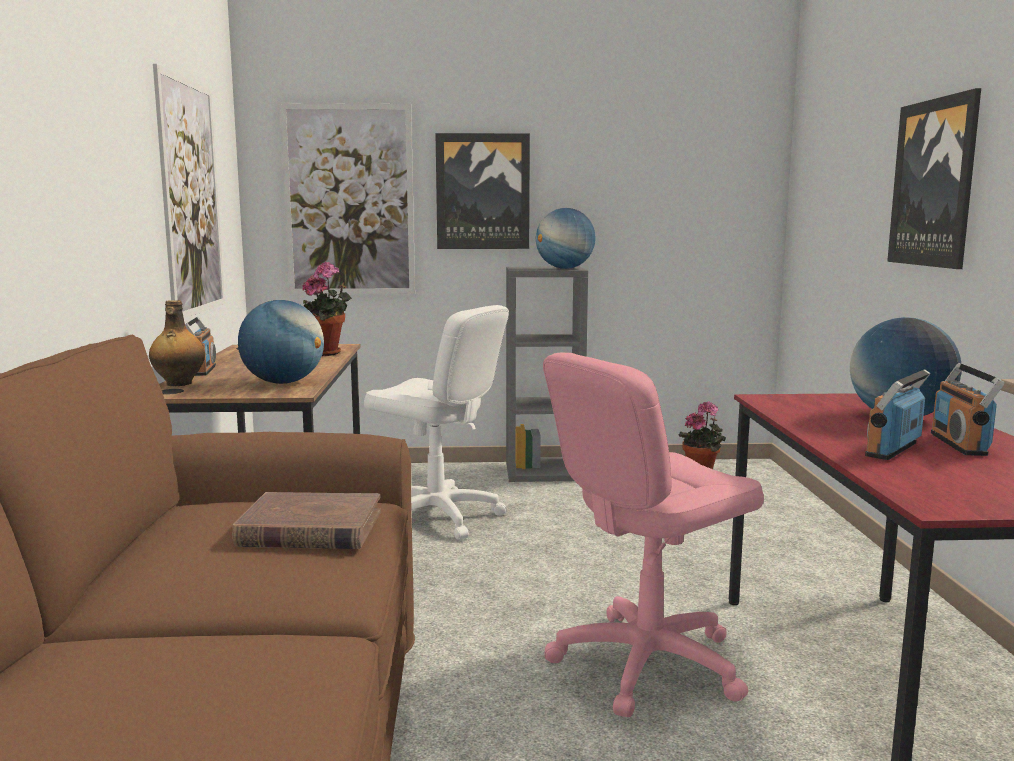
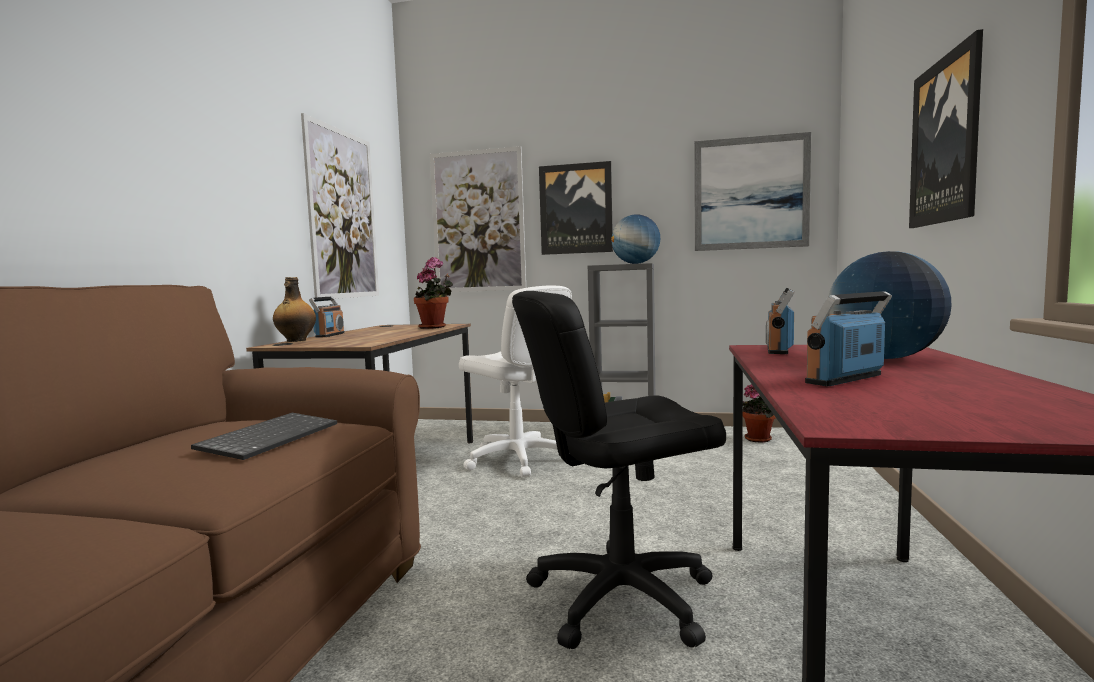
camera: 15 degrees right, 5 degrees down
(283, 382) = (368, 340): globe -> none
(310, 529) = (270, 437): brown book -> keyboard
(647, 663) = (621, 597): pink office chair -> black office chair
(694, 185) = (750, 193): none -> picture
(959, 444) = (935, 376): radio -> radio (778, 350)

